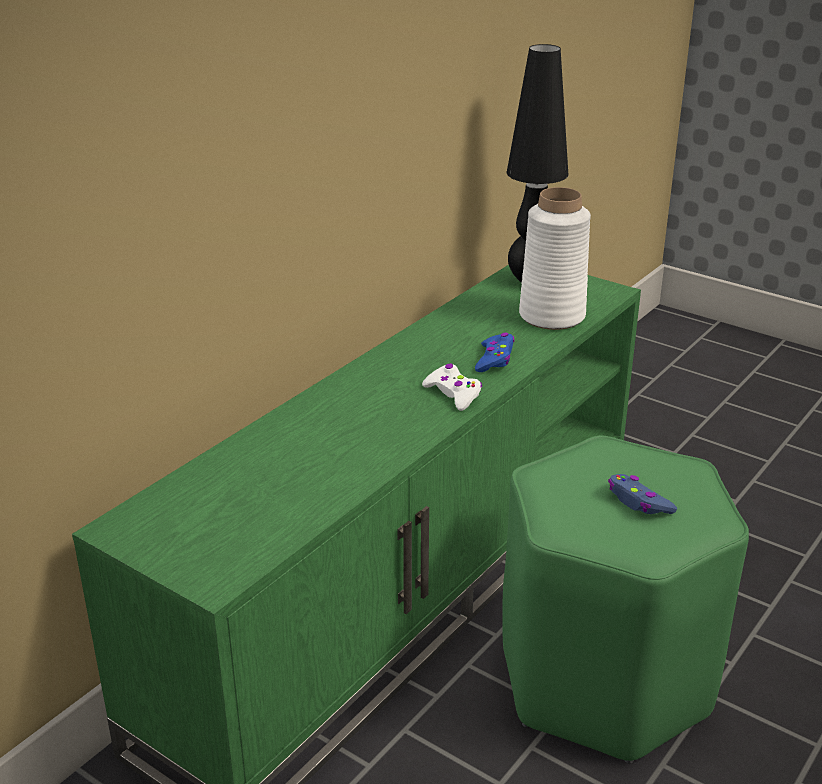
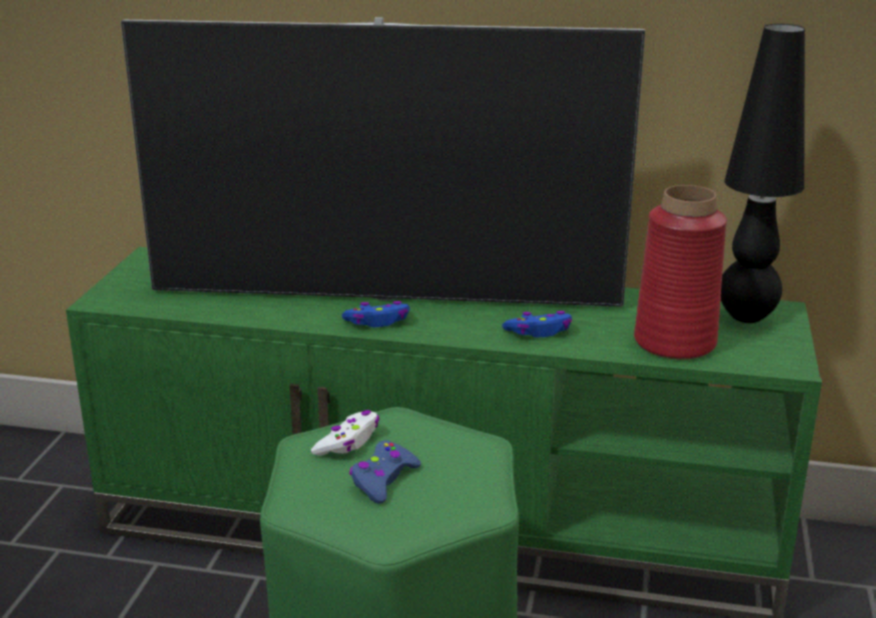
camera: 65 degrees right, 5 degrees down
(368, 410) = (385, 298): none -> television
(417, 425) = (378, 322): none -> blue game controller
(453, 394) = (450, 326): white game controller -> white game controller (348, 442)
(551, 316) = (674, 342): white vase -> red vase

